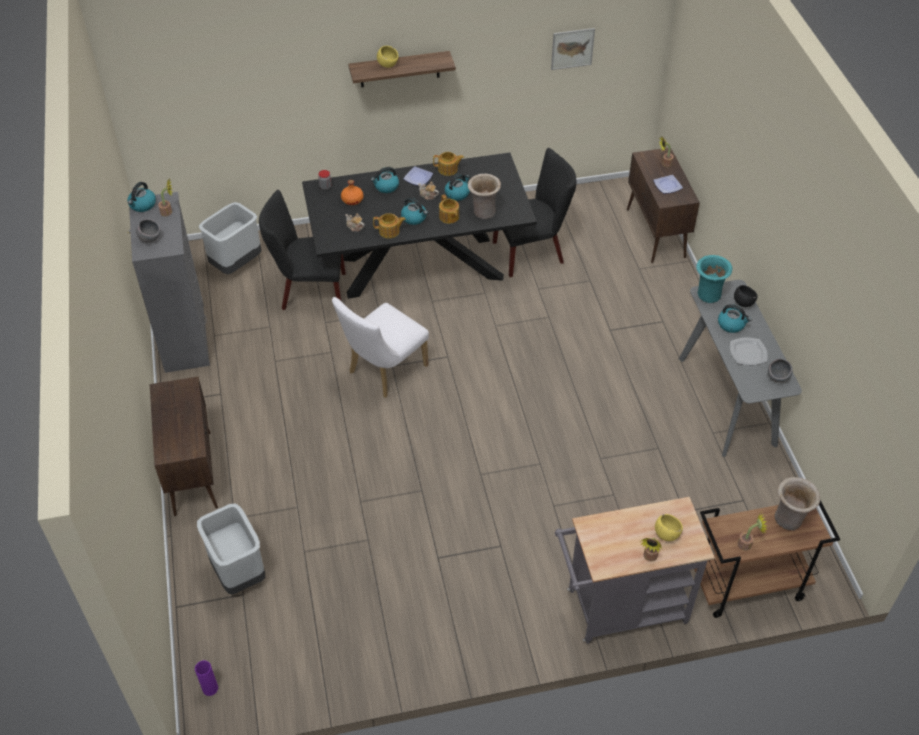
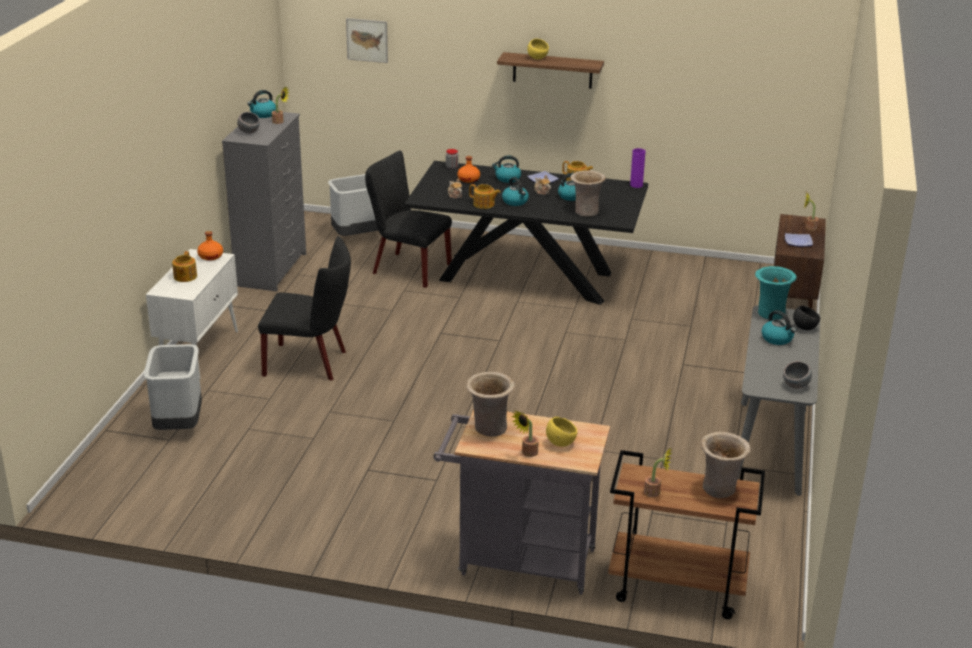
camera: 25 degrees right, 20 degrees down
(178, 388) = (210, 256): none -> orange bottle
(192, 472) = (199, 351): brown cabinet -> white cabinet
(210, 688) = (84, 490): purple vase -> purple vase (636, 185)
(383, 372) = (429, 334): white chair -> none
(449, 217) = (549, 208): teapot -> teapot (185, 277)
(533, 252) = (647, 293): black chair -> black chair (310, 363)
(572, 48) = (733, 88): picture -> picture (367, 40)
(601, 540) = (489, 428): none -> beige vase
(748, 352) = (778, 361): plate -> none

